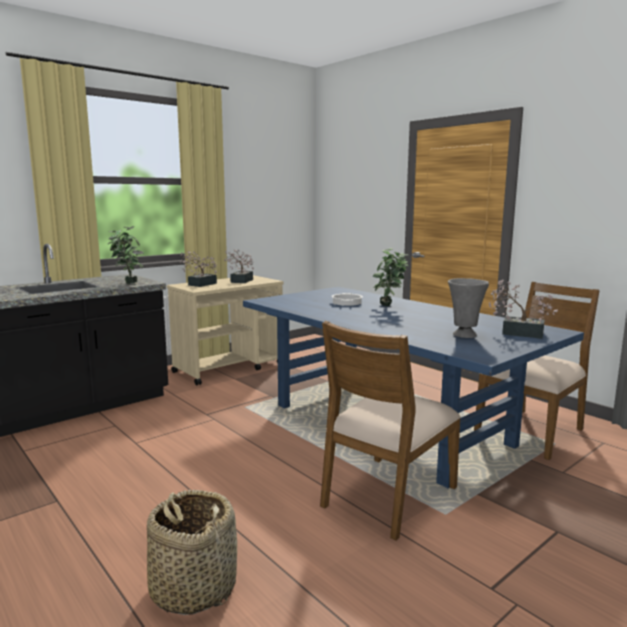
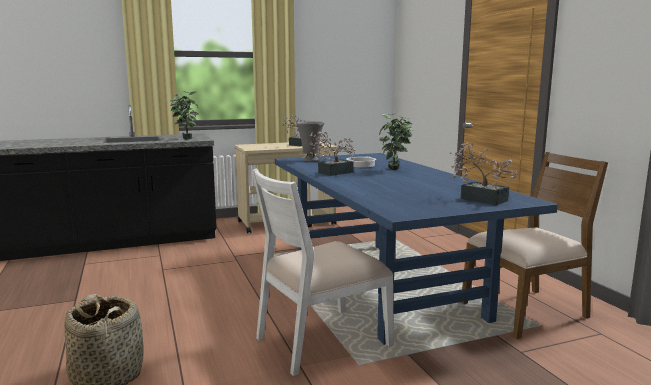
camera: 20 degrees right, 0 degrees up
(200, 284) = (260, 145): potted plant -> potted plant (332, 173)
(387, 496) = (321, 340): brown chair -> white chair
(465, 335) = (419, 197): grey vase -> grey vase (310, 160)

